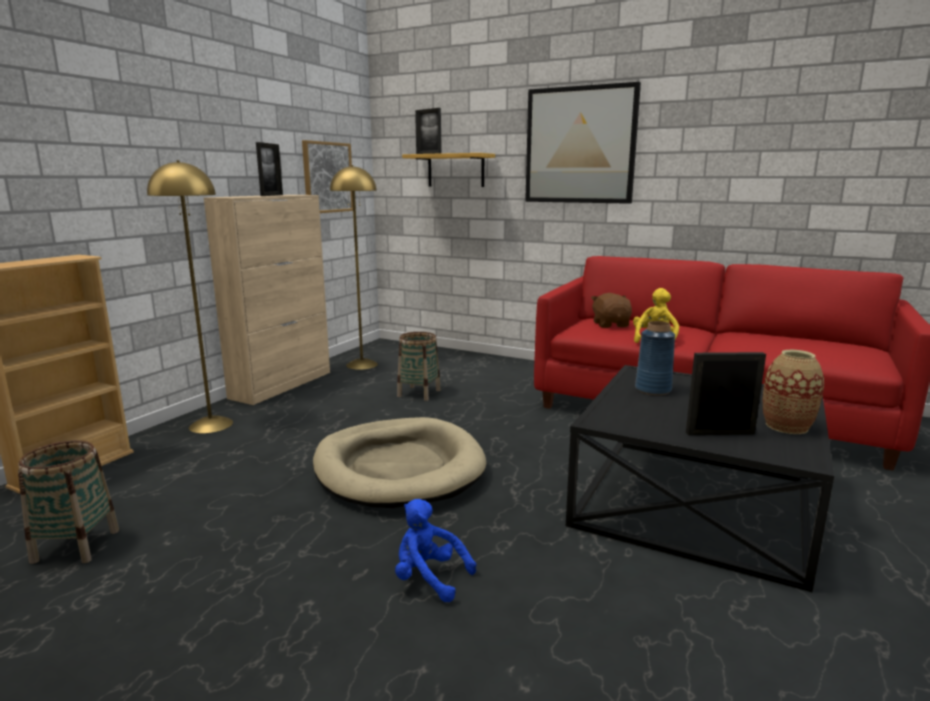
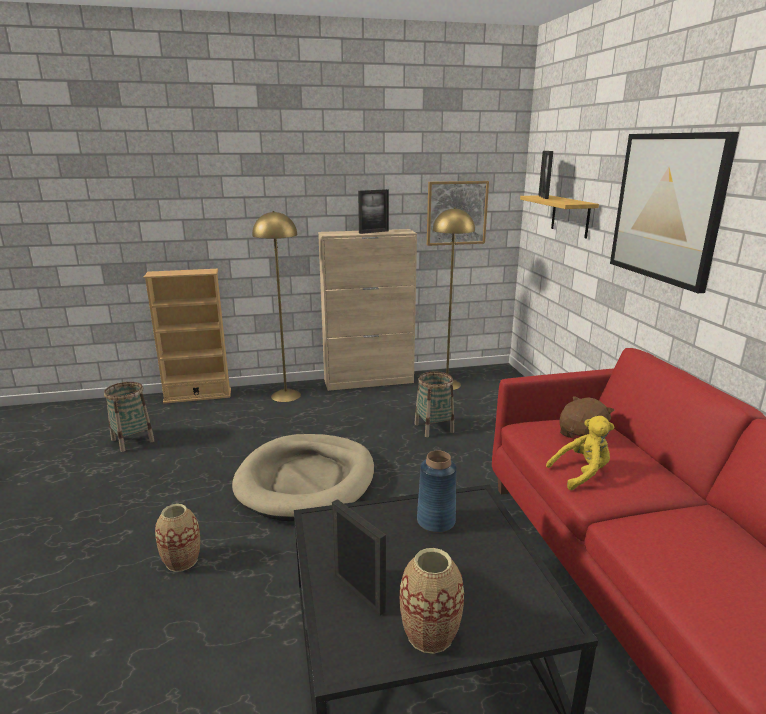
camera: 50 degrees right, 5 degrees up
(429, 578) = (182, 561): blue plush toy -> vase

